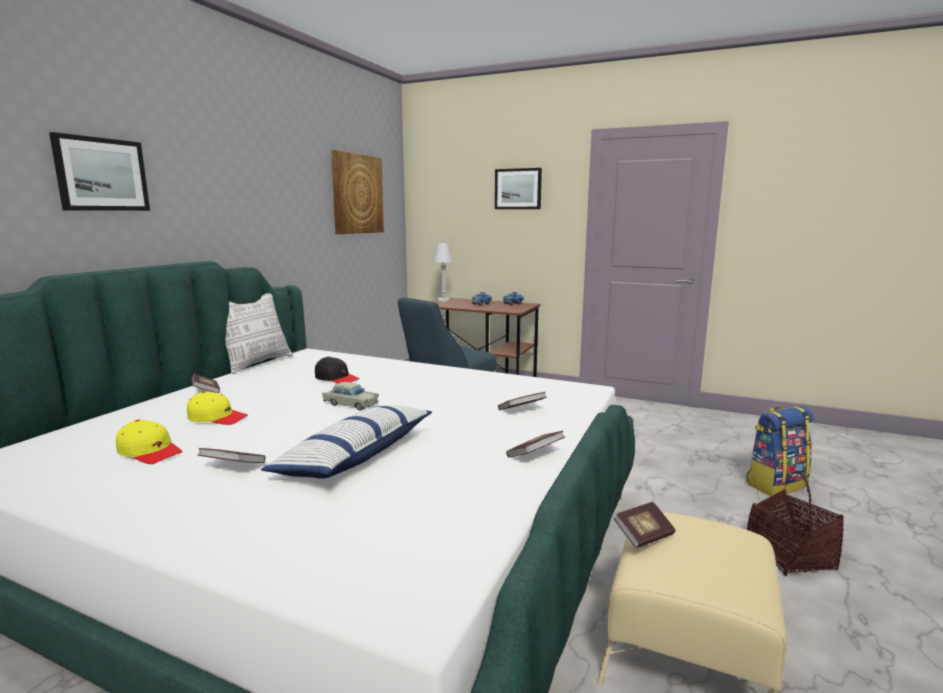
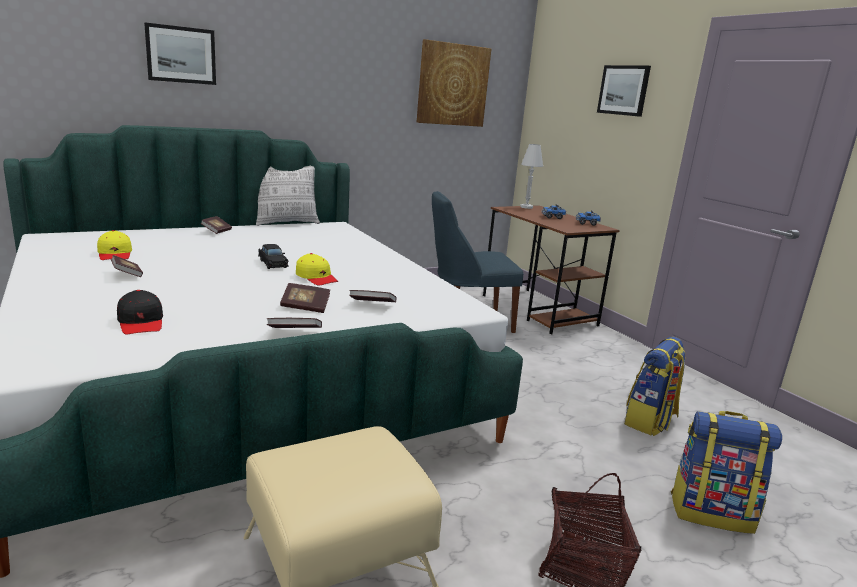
camera: 35 degrees right, 5 degrees up
(217, 418) = (185, 247): yellow cap -> yellow cap (316, 278)
(336, 379) = (308, 246): black cap -> black cap (141, 322)
(351, 404) = (272, 263): beige toy car -> black toy car
(355, 456) = (193, 292): pillow -> none
(644, 535) = (325, 435): book -> book (305, 307)
(665, 442) = (650, 421): none -> backpack

